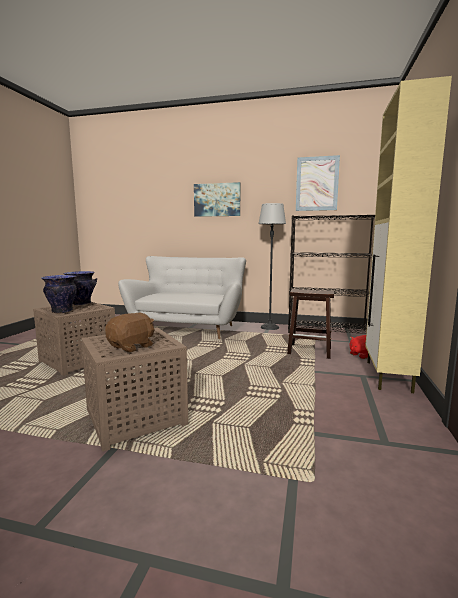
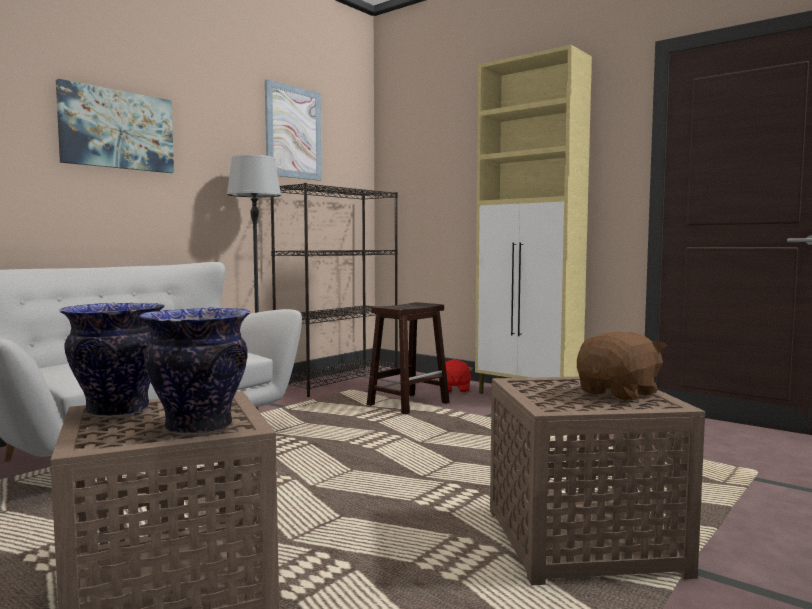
camera: 65 degrees left, 5 degrees down
(132, 347) = (619, 393): brown plush toy -> brown plush toy turned 75 degrees clockwise

